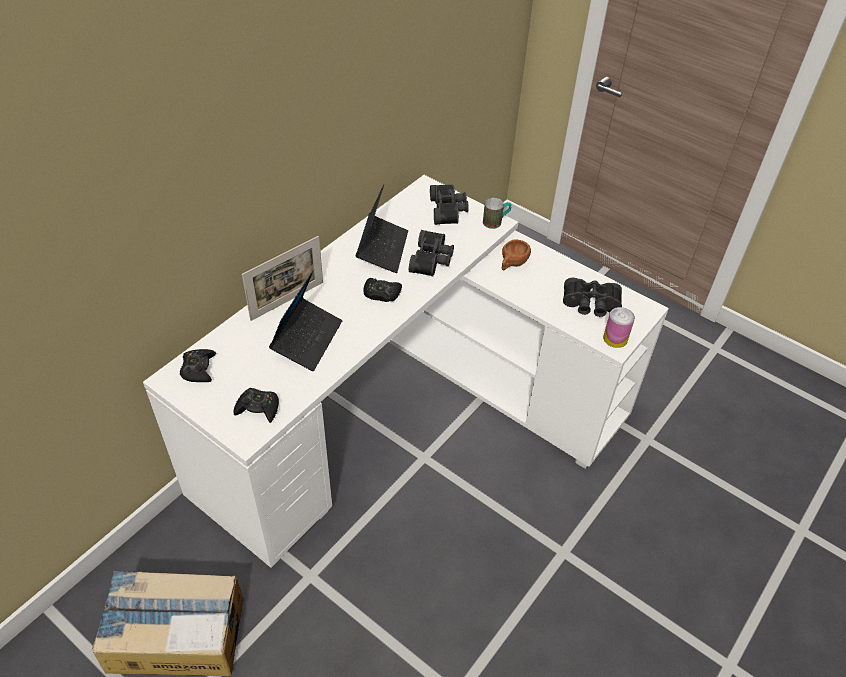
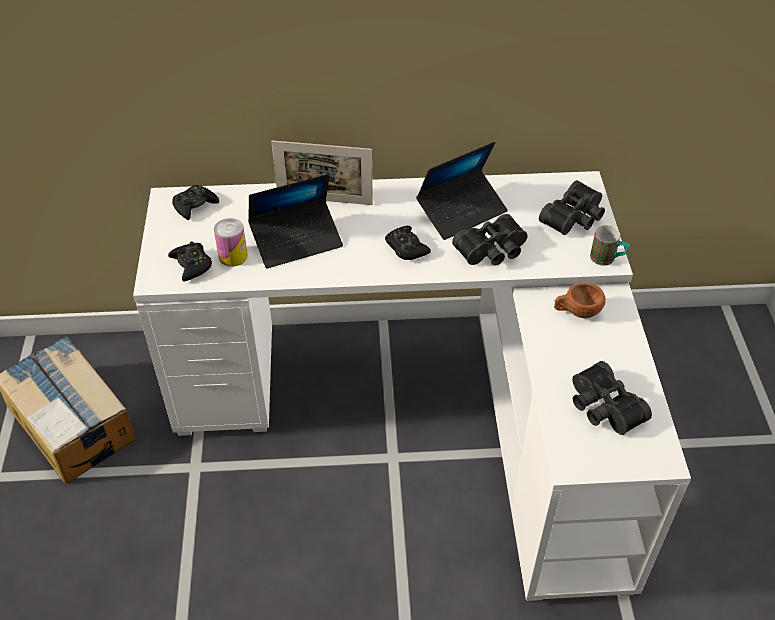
camera: 50 degrees right, 0 degrees up
(615, 338) = (581, 457): can -> can (233, 256)

